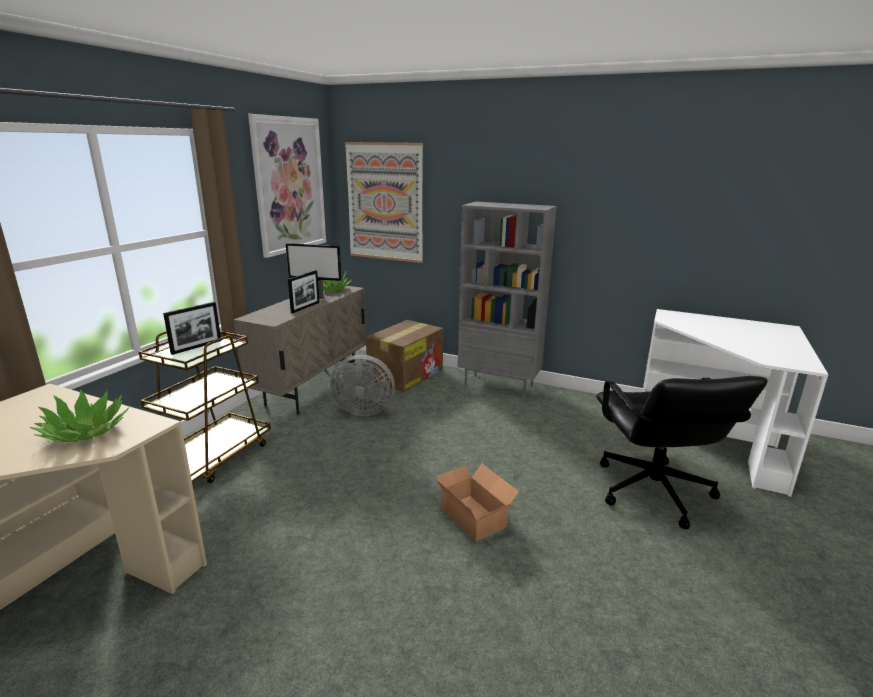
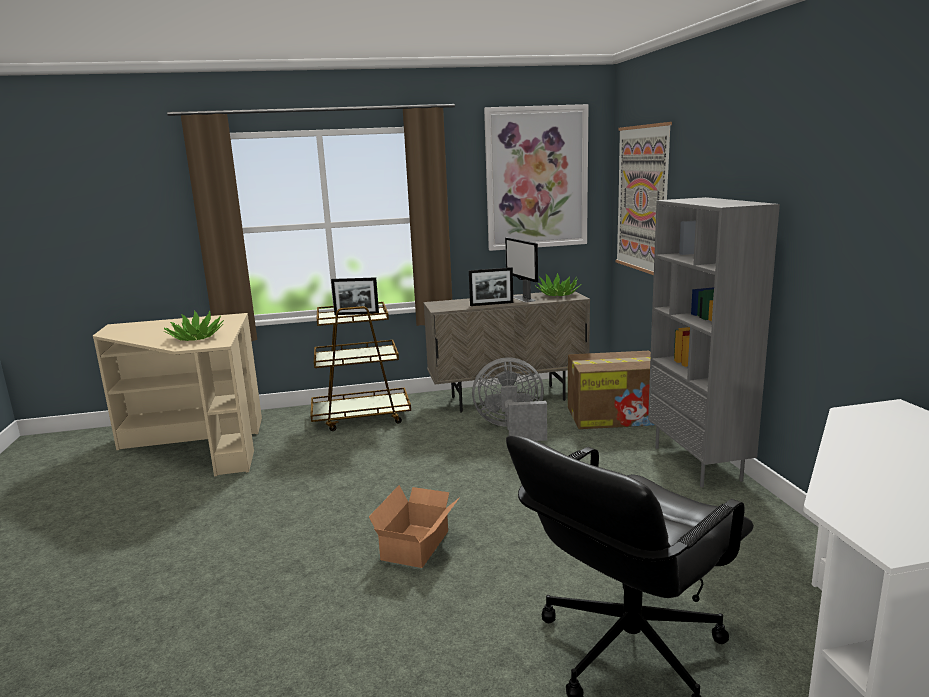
camera: 55 degrees right, 5 degrees down
(363, 410) = (512, 429): grey fan -> grey fan turned 120 degrees clockwise

